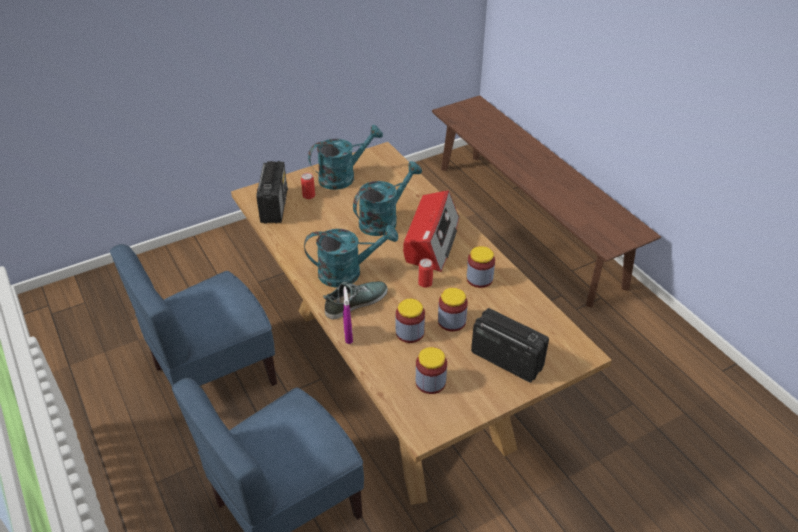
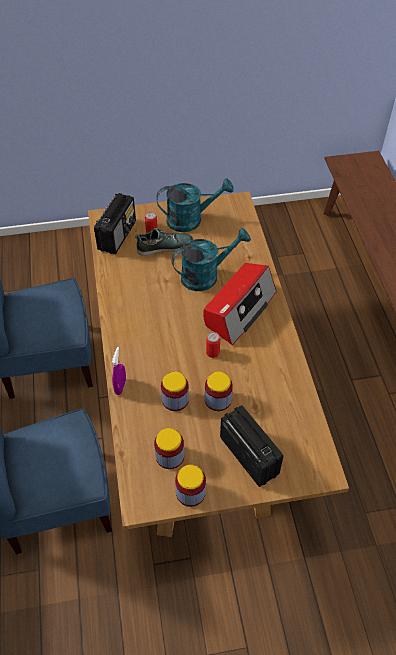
camera: 20 degrees right, 10 degrees up
(348, 272) = (149, 322): turquoise watering can -> none
(355, 302) = (142, 354): shoe -> shoe (164, 246)
(479, 279) = (264, 362): jar -> jar (190, 492)

